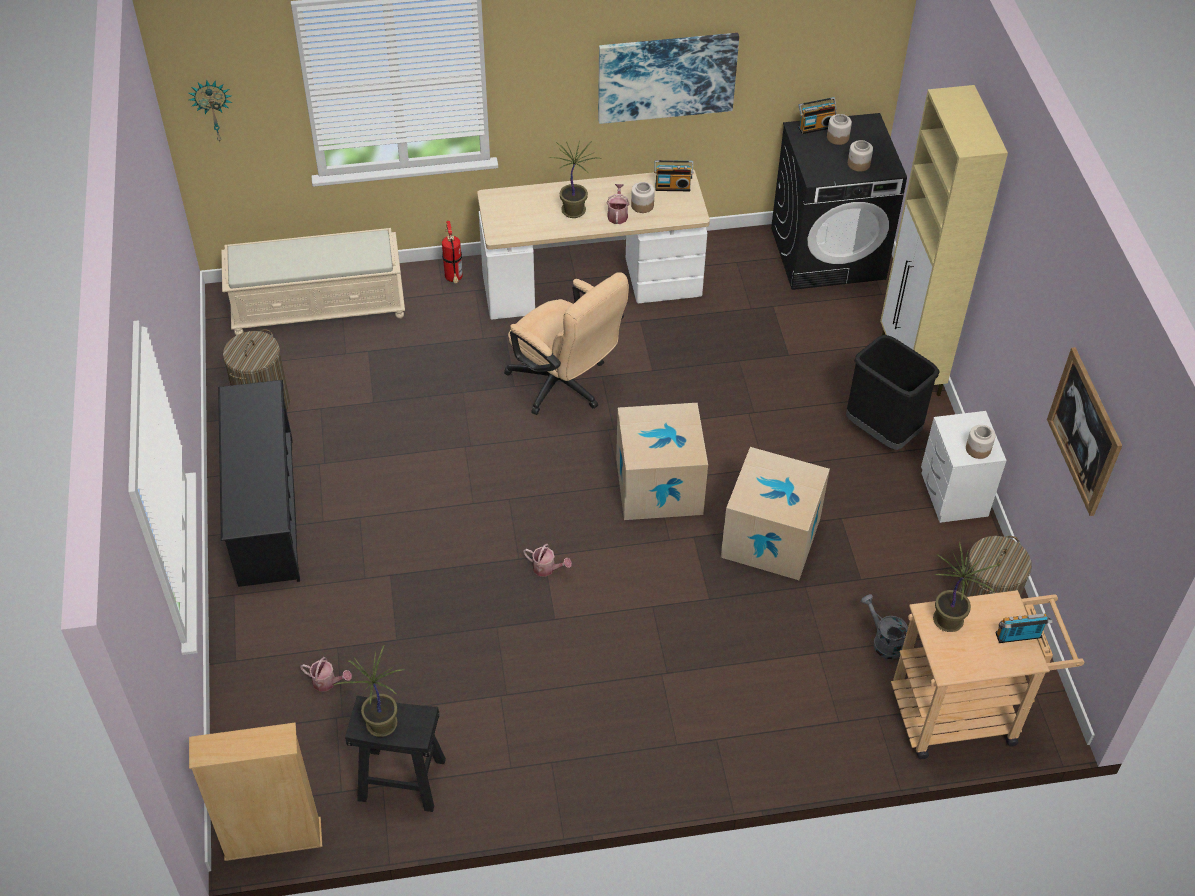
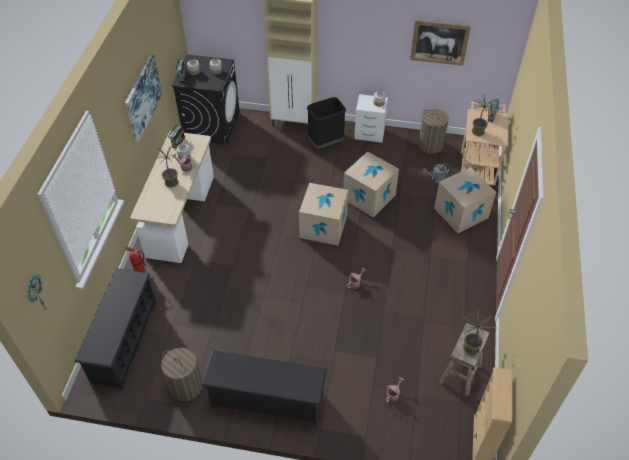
camera: 70 degrees left, 0 degrees up
(319, 307) = (124, 341): beige bench -> black shoe rack
(401, 780) = (460, 374): black stool -> beige stool
(565, 386) = (243, 245): beige office chair -> none
(807, 707) = (461, 213): none -> cardboard box

